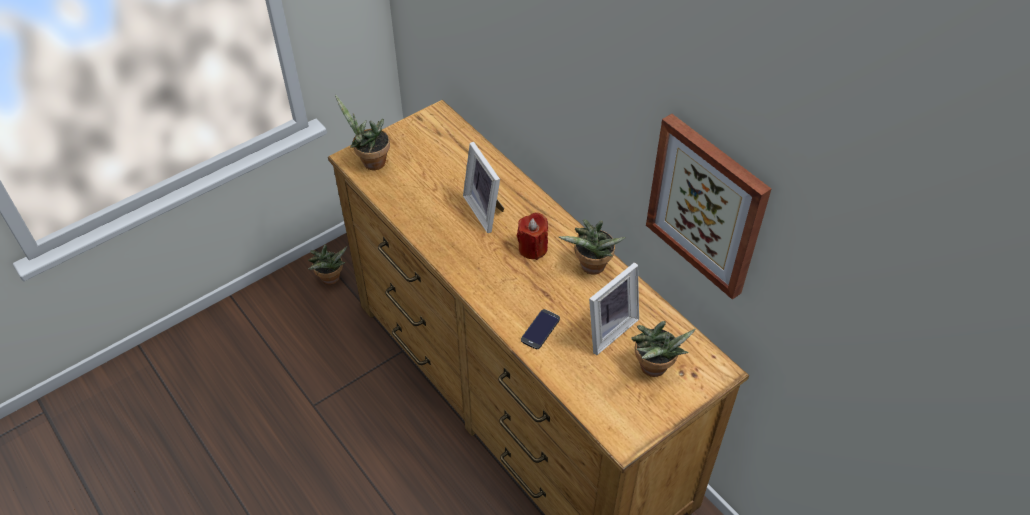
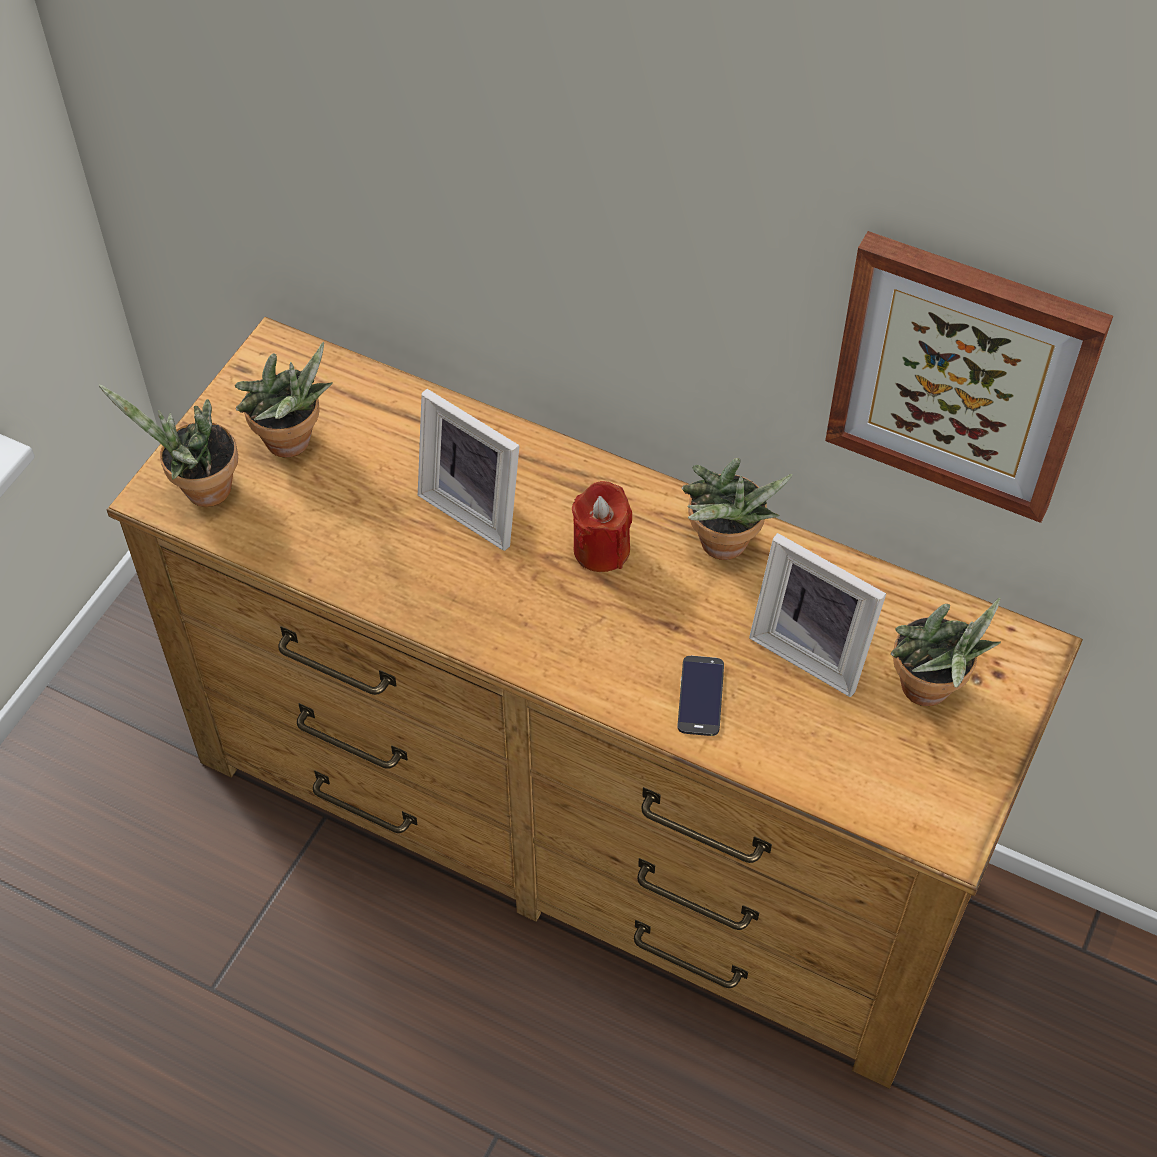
camera: 25 degrees left, 5 degrees up
(331, 280) = (112, 735): potted plant -> potted plant (292, 445)
(607, 329) = (813, 649): picture frame -> picture frame turned 105 degrees clockwise

